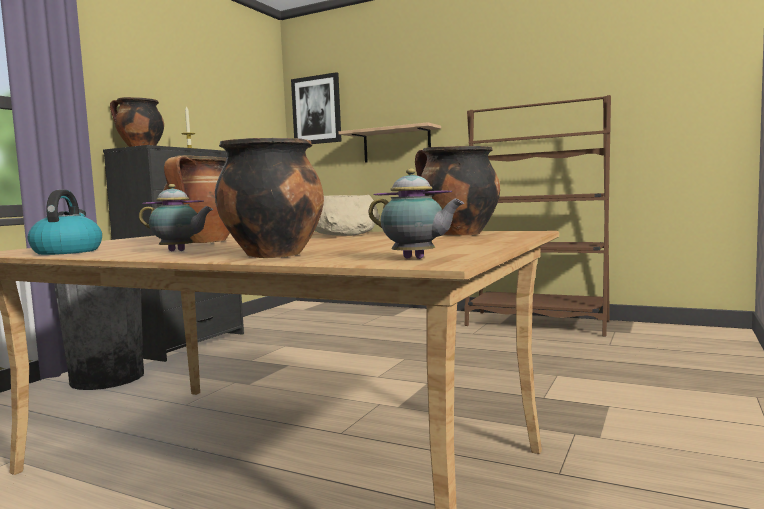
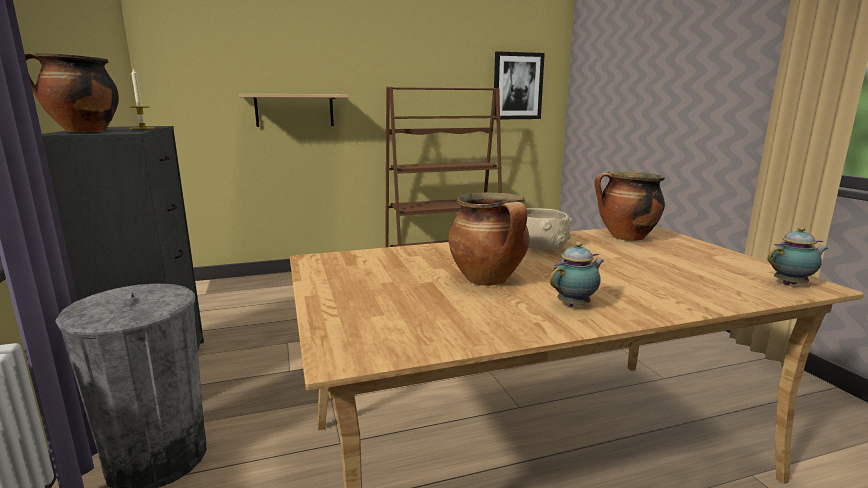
camera: 45 degrees left, 10 degrees up
(67, 251) = (450, 333): kettle -> none
(272, 255) = (692, 296): cooking pot -> none
(317, 110) = (184, 60): picture -> picture (517, 86)

